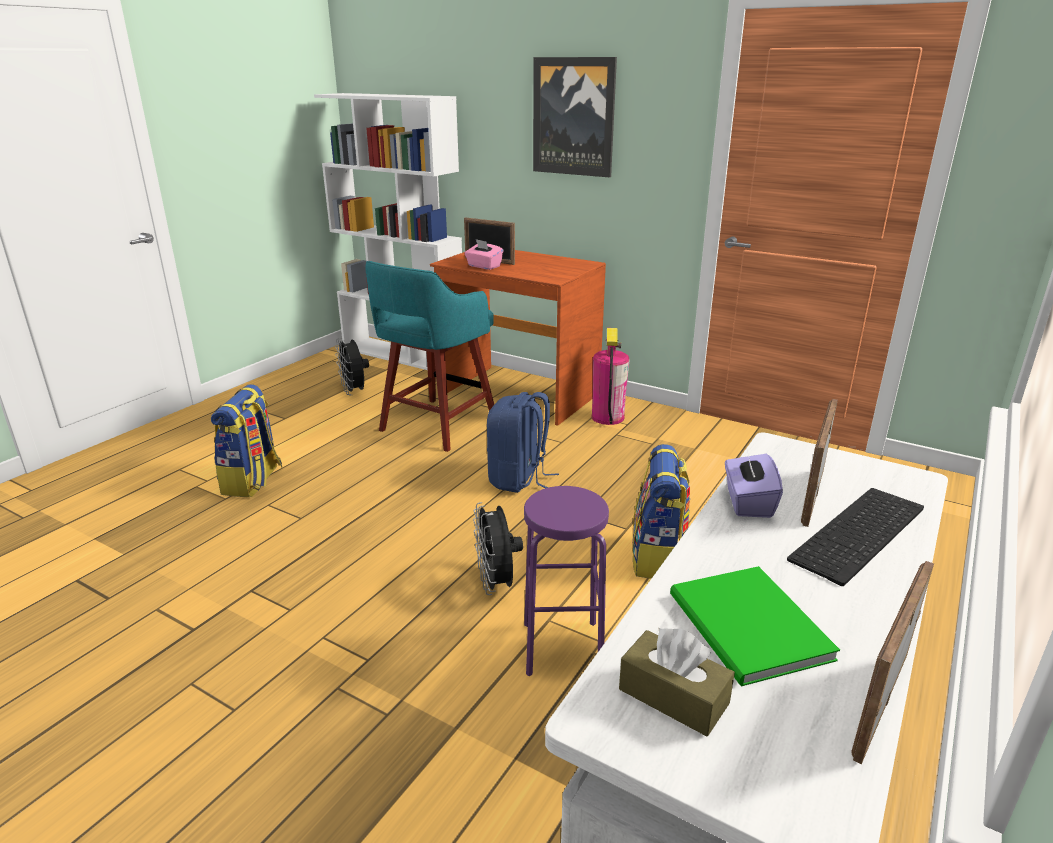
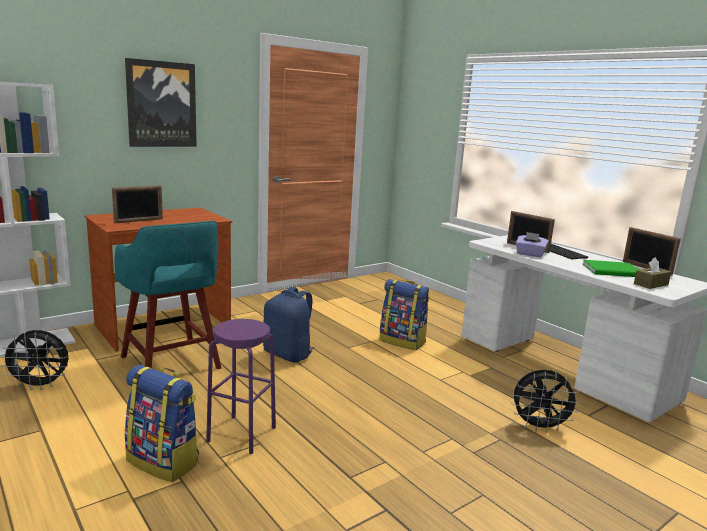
camera: 70 degrees left, 10 degrees down
(484, 266) = (151, 224): pink tissue box -> none
(496, 584) = (400, 386): black fan -> black fan (539, 427)
(562, 647) = (463, 381): purple stool -> purple stool (241, 434)
(607, 417) = (239, 312): fire extinguisher -> none

